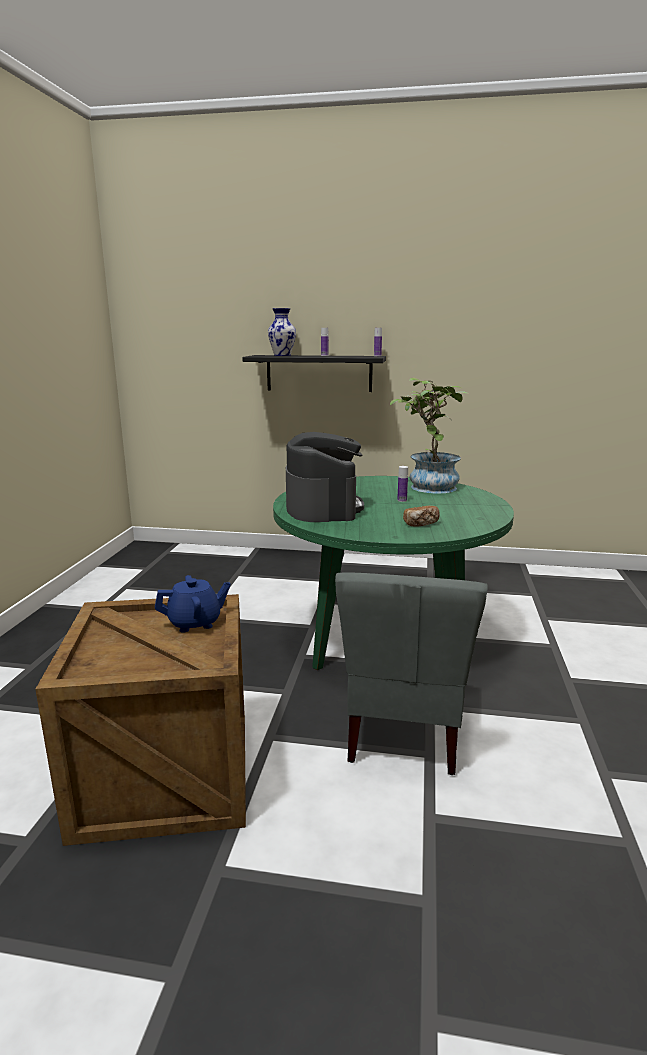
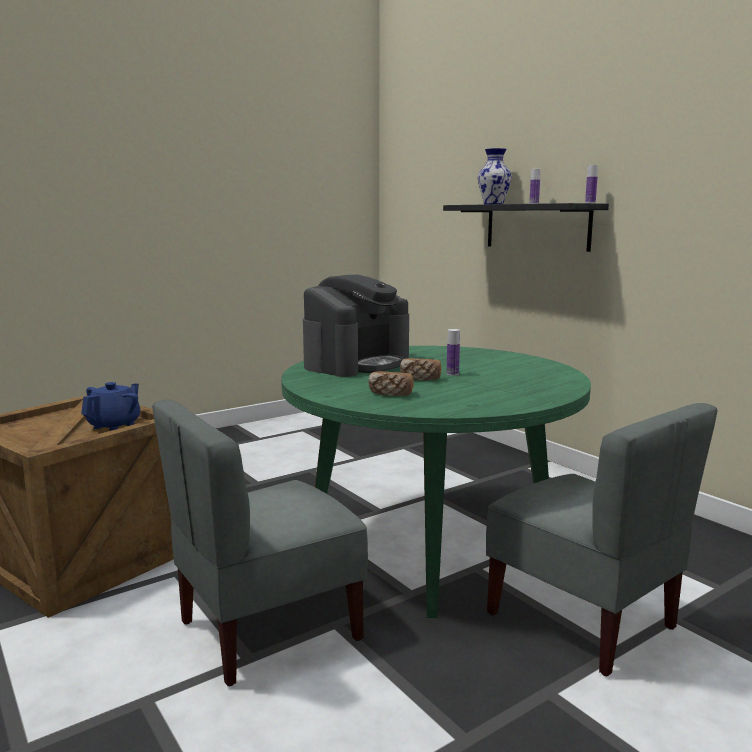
camera: 45 degrees right, 5 degrees down
(195, 623) = (114, 425): blue teapot -> blue teapot turned 90 degrees counterclockwise
(398, 508) = (420, 378): none -> bread
(427, 486) = (532, 369): potted plant -> none
(519, 637) = (583, 620): none -> grey chair

